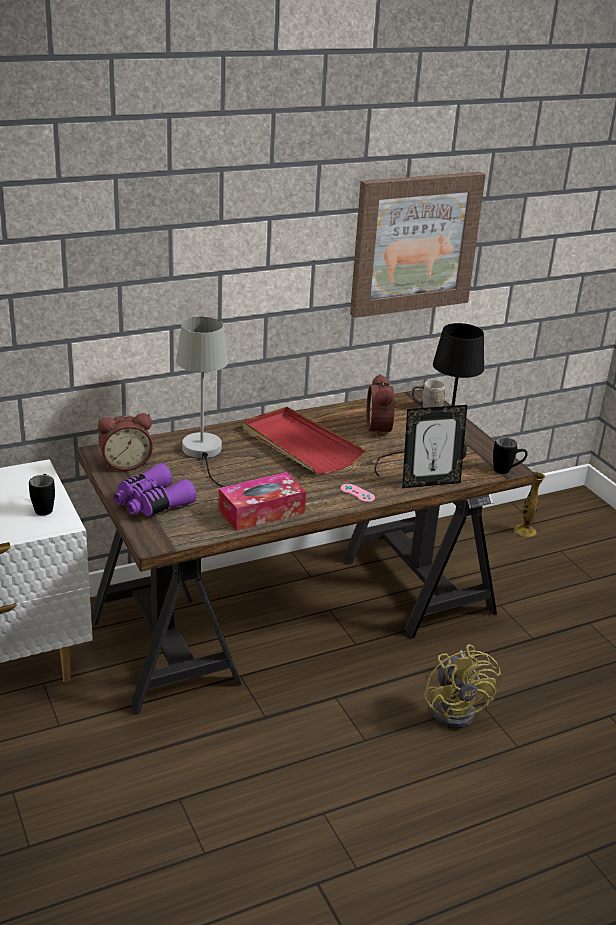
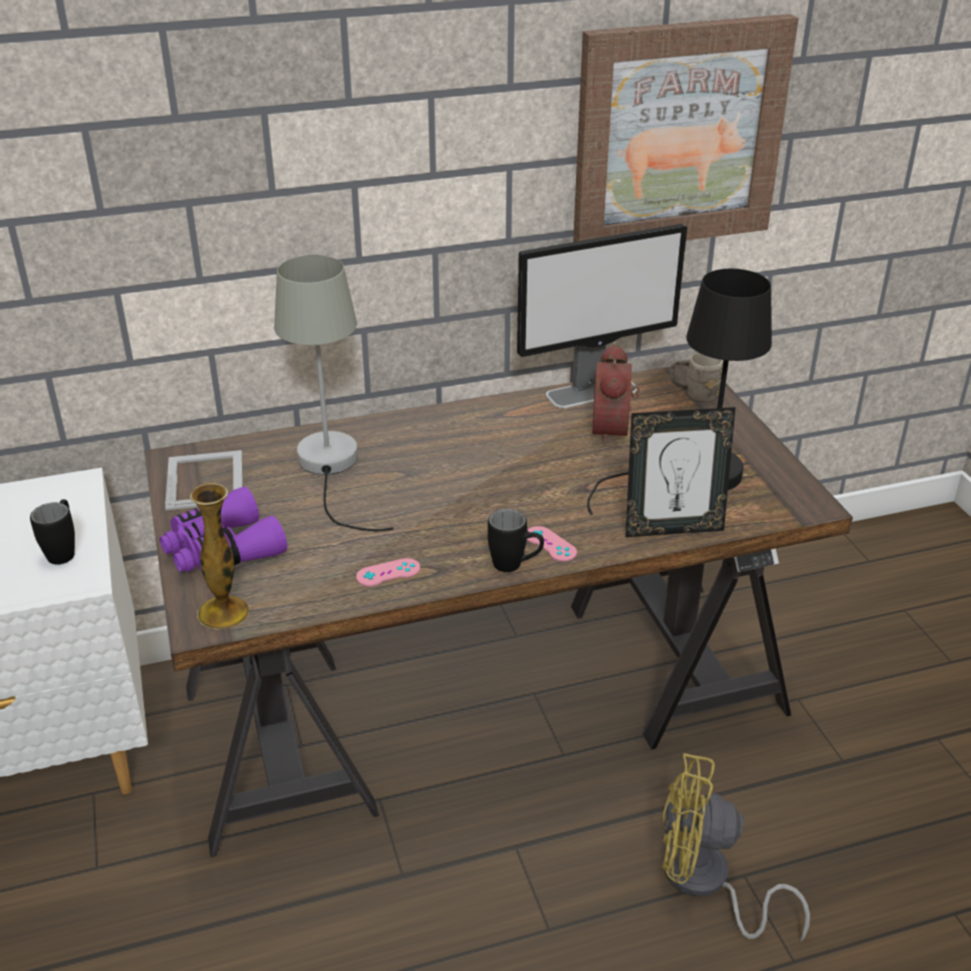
camera: 10 degrees right, 5 degrees up
(125, 463) = (206, 479): alarm clock -> picture frame
(261, 511) = (388, 573): tissue box -> pink game controller
(300, 444) = (481, 454): red tray -> none
(362, 407) = (593, 392): none -> monitor
(458, 709) = (705, 883): yellow fan -> yellow fan turned 105 degrees clockwise
(507, 471) = (805, 511): black mug -> black mug (515, 566)
(525, 531) = (853, 574): vase -> vase (223, 613)

